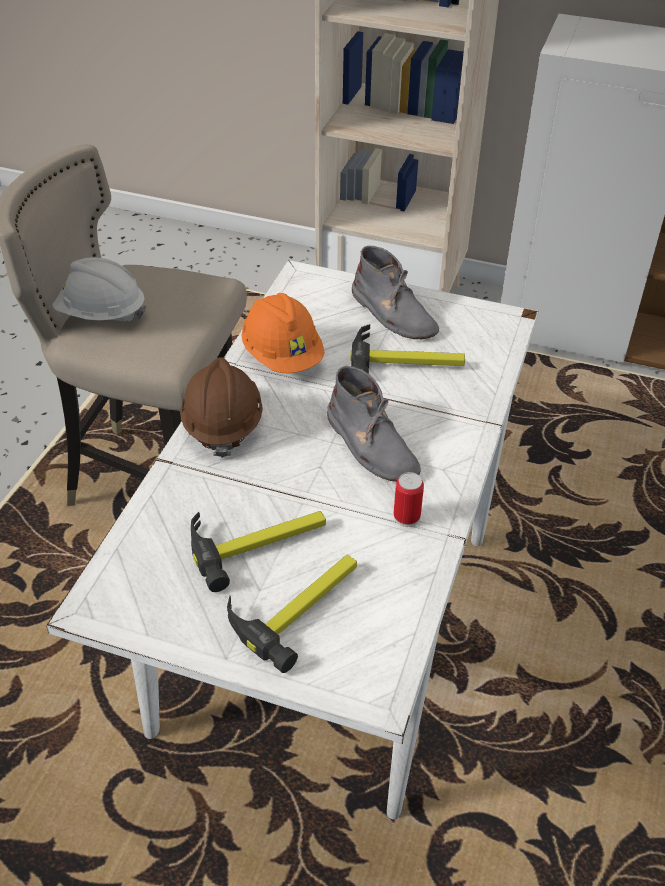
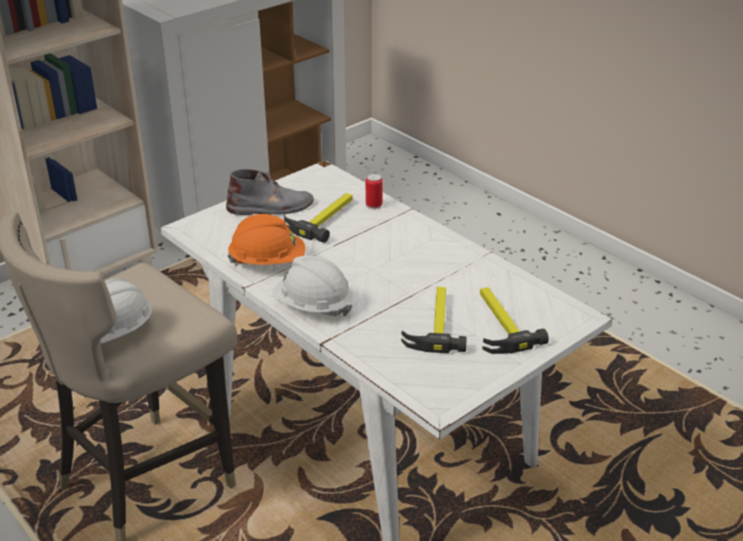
camera: 60 degrees left, 10 degrees down
(222, 424) = (313, 306): brown hard hat -> white hard hat
(371, 445) = (388, 256): grey boot -> none
(406, 517) = (459, 264): can -> can (374, 205)

